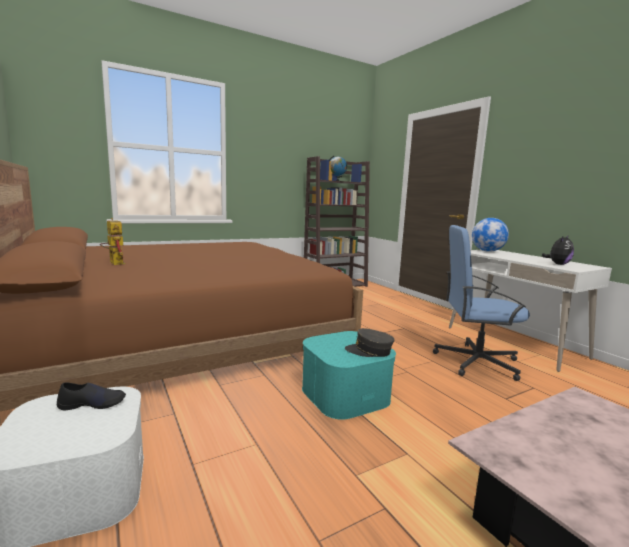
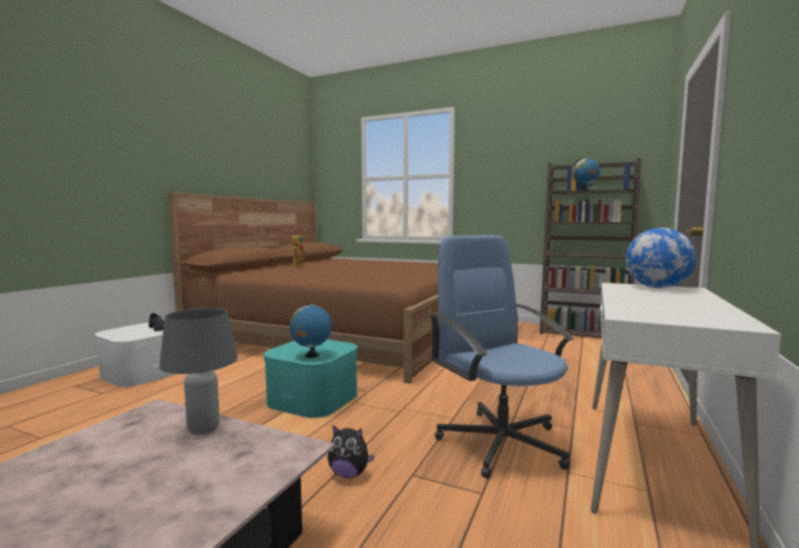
camera: 55 degrees right, 5 degrees down
(369, 351) = (311, 356): grey cap -> globe
(543, 426) = (204, 429): none -> grey table lamp
(558, 264) = (658, 310): plush toy -> plush toy (349, 474)

